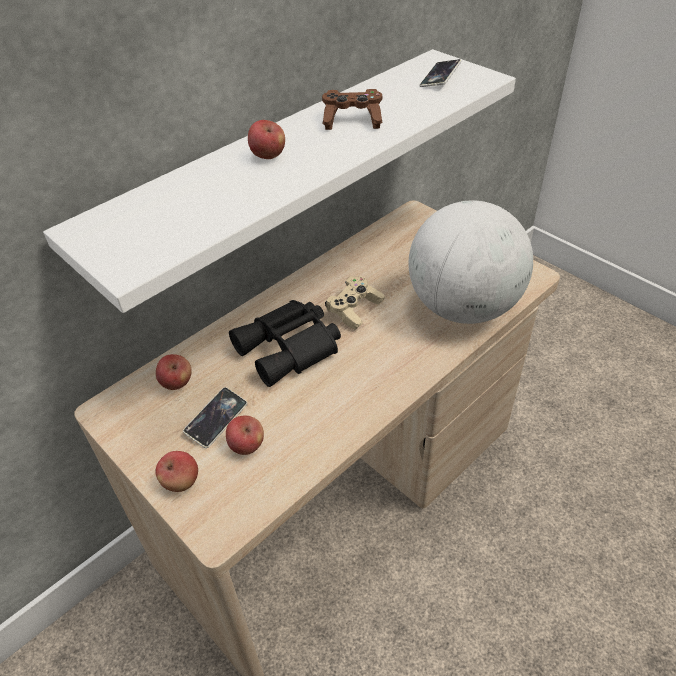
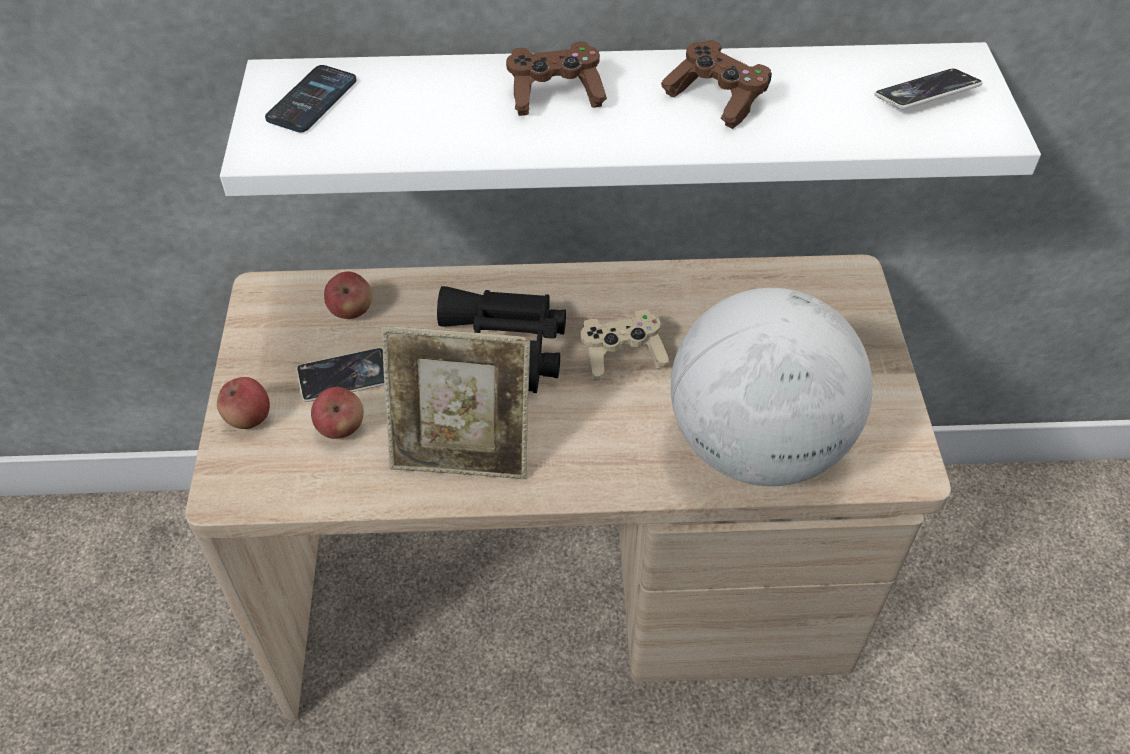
camera: 40 degrees right, 5 degrees up
(123, 228) = (312, 100): none -> phone
(268, 156) = (555, 94): apple -> brown game controller
(331, 409) = (462, 453): none -> picture frame

